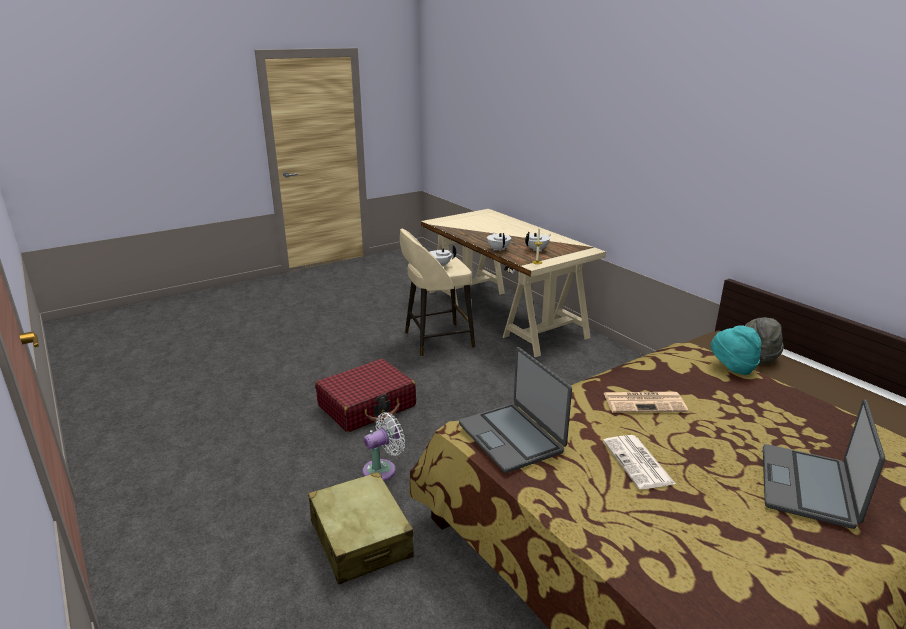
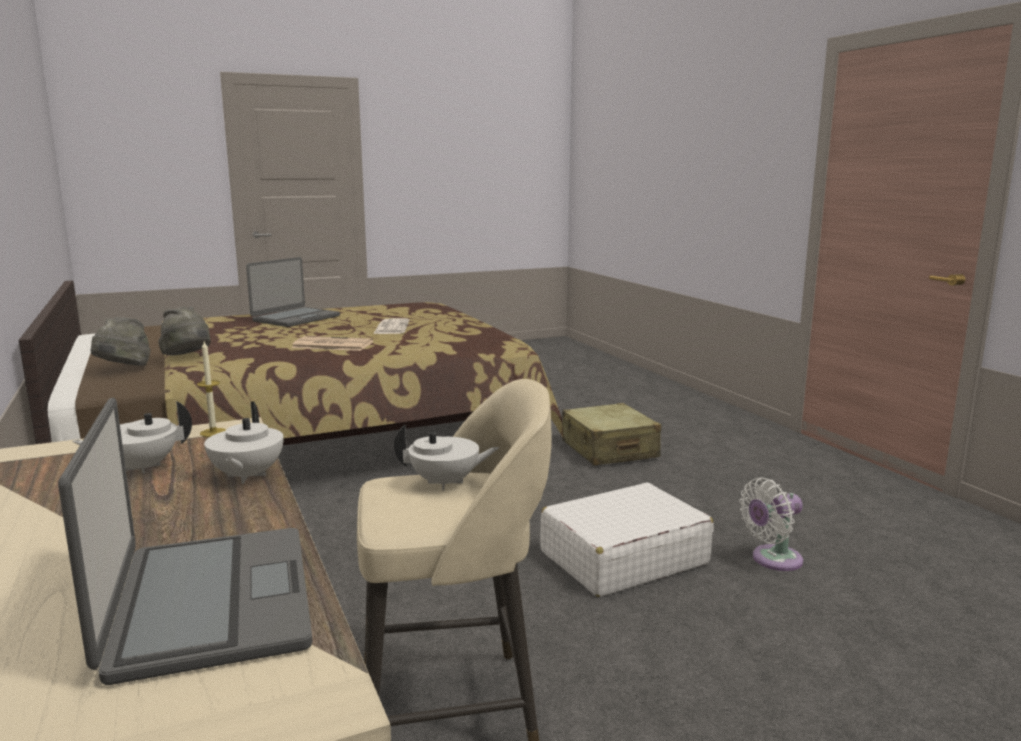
camera: 170 degrees left, 10 degrees down
(367, 406) = (622, 558): red suitcase -> white suitcase
(382, 469) = (592, 488): white fan -> white fan (772, 560)
(511, 437) = (475, 338): laptop -> laptop (208, 602)
(732, 368) = (188, 357): turquoise hat -> grey hat

